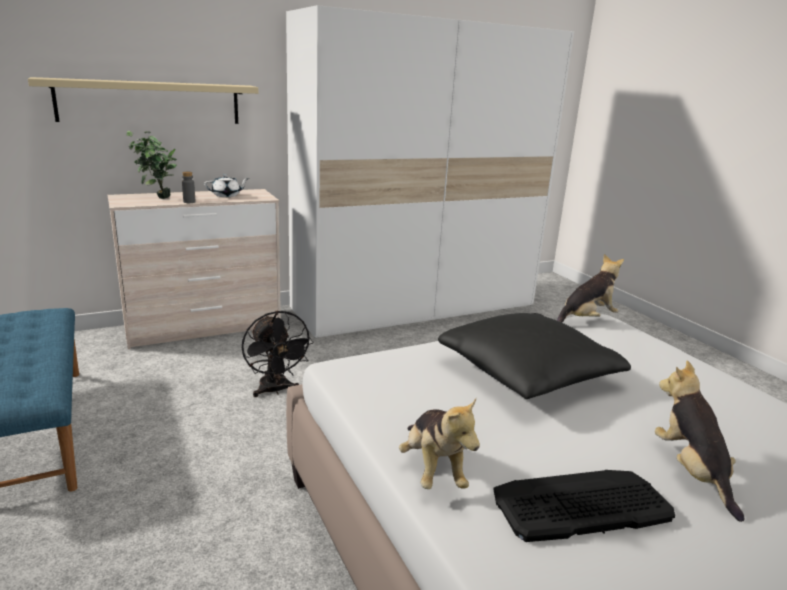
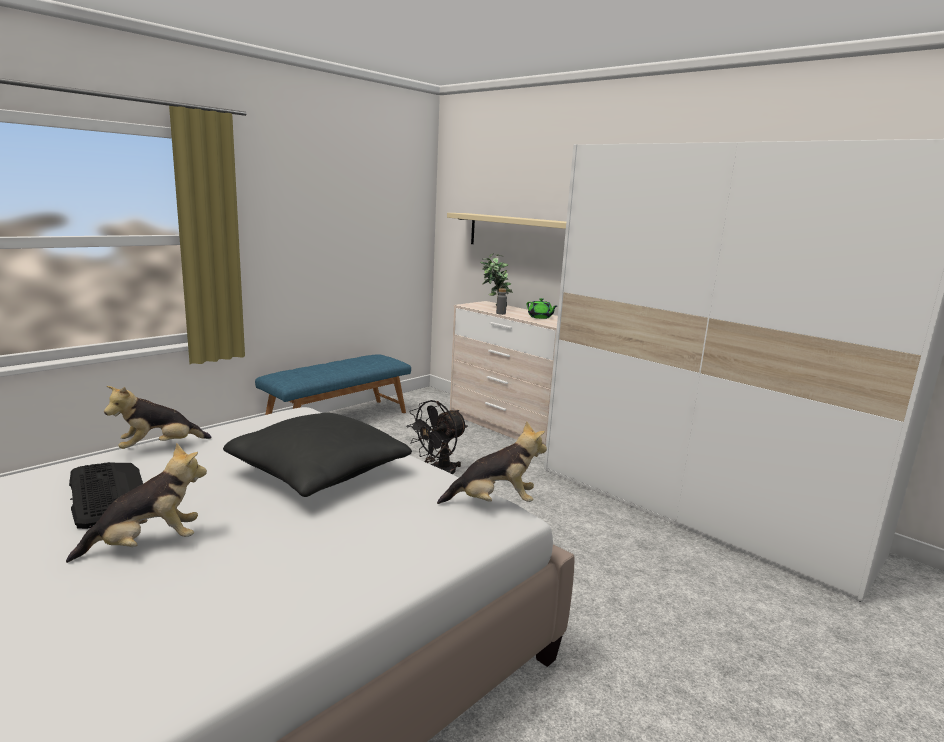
camera: 70 degrees right, 5 degrees down
(227, 195) = (540, 317): white teapot -> green teapot
(586, 319) = (494, 503): plush toy -> plush toy turned 45 degrees counterclockwise

